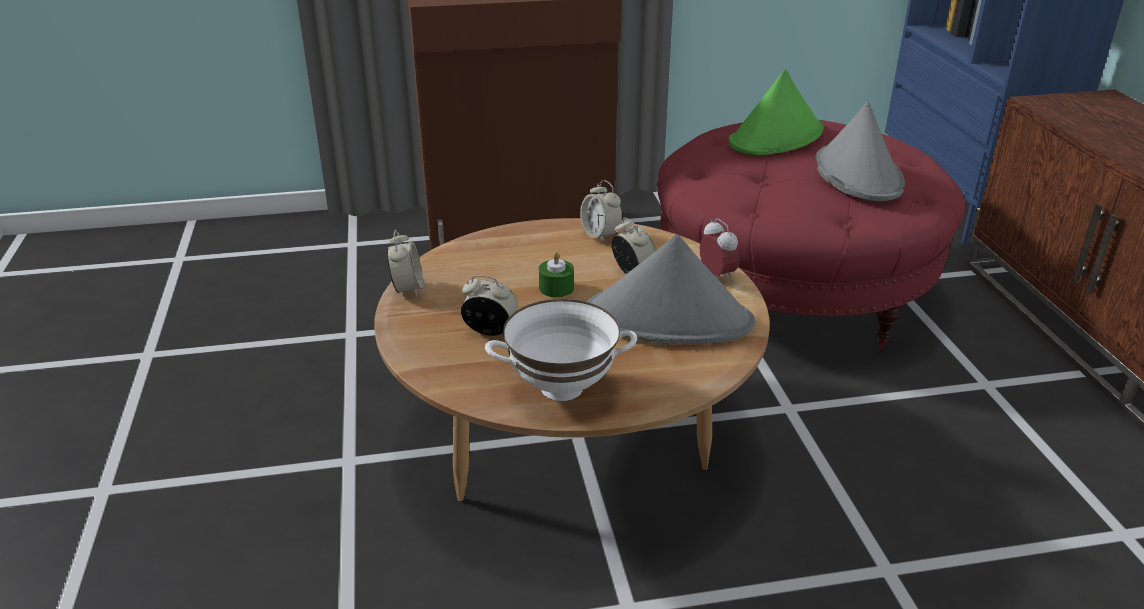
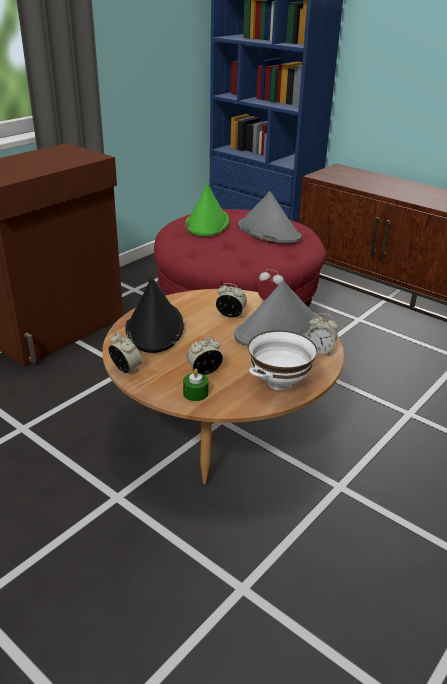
camera: 40 degrees left, 0 degrees up
(511, 253) = (154, 327): none -> black hat
(556, 288) = (205, 336): green candle -> green candle (195, 393)
(601, 235) = (187, 302): alarm clock -> alarm clock (319, 351)

